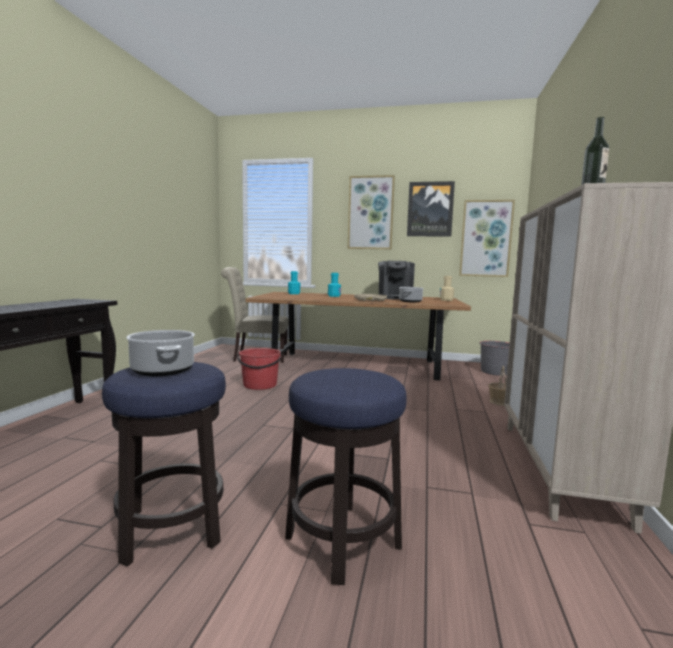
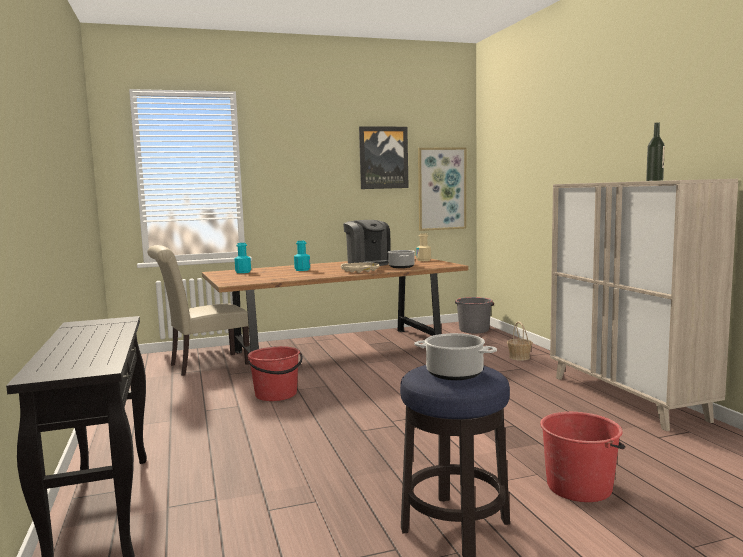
camera: 30 degrees left, 0 degrees up
(343, 541) = (580, 487): stool -> red bucket
(370, 213) = (316, 162): picture -> none

